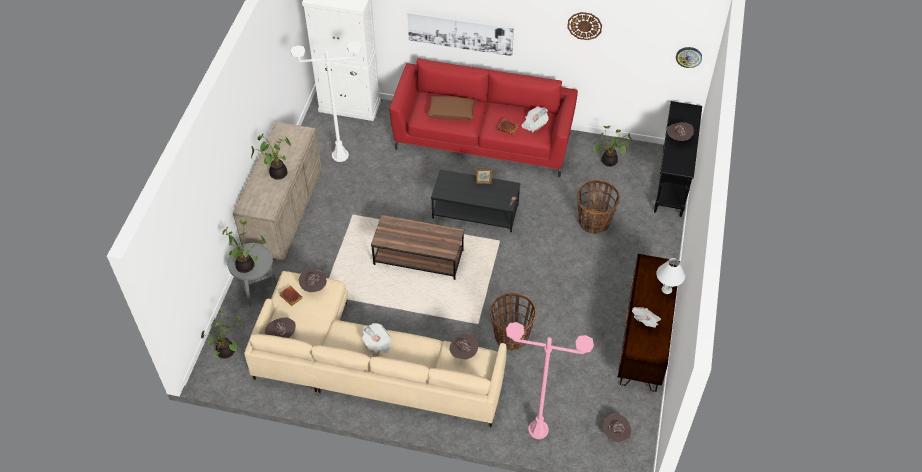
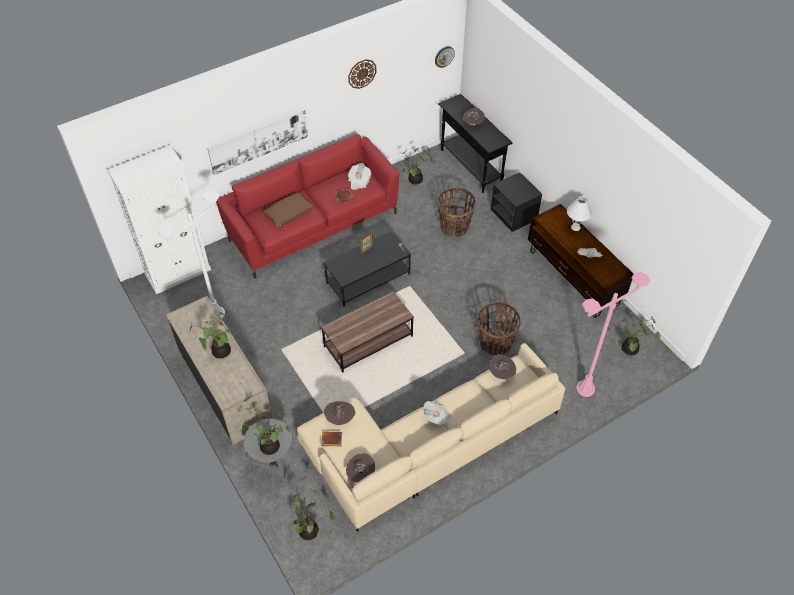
camera: 45 degrees left, 0 degrees up
(615, 434) = (629, 350): brown hat -> potted plant
(658, 250) = (514, 215): none -> black nightstand

